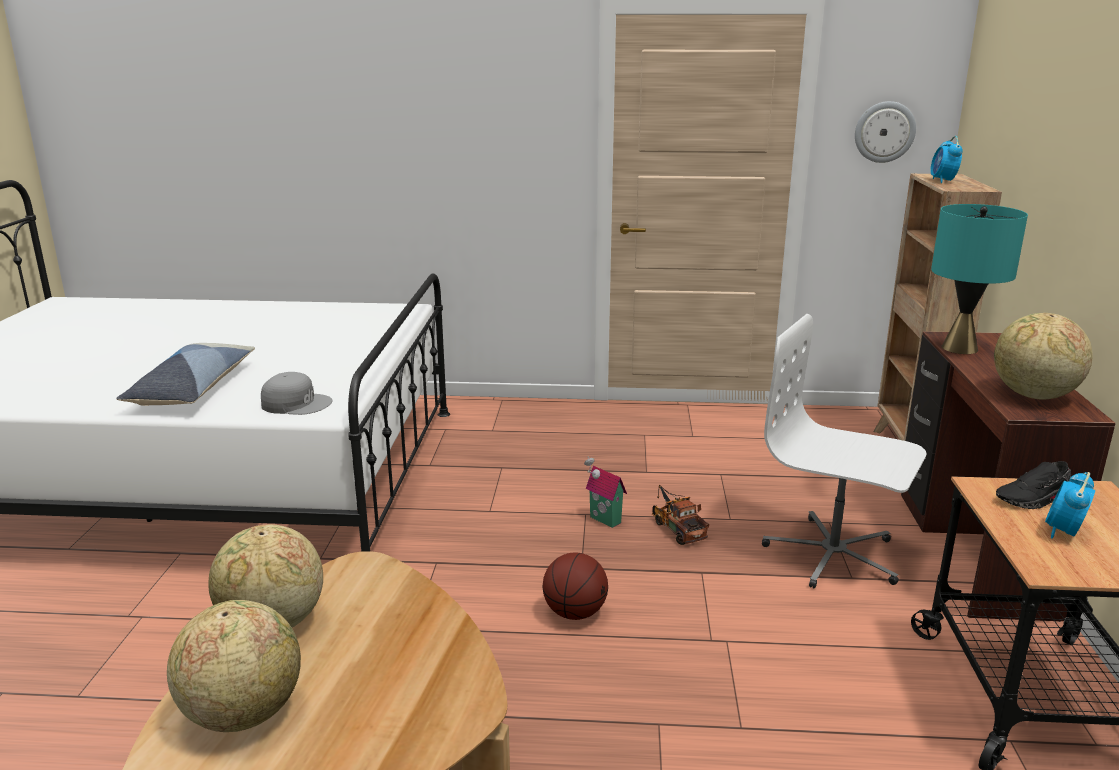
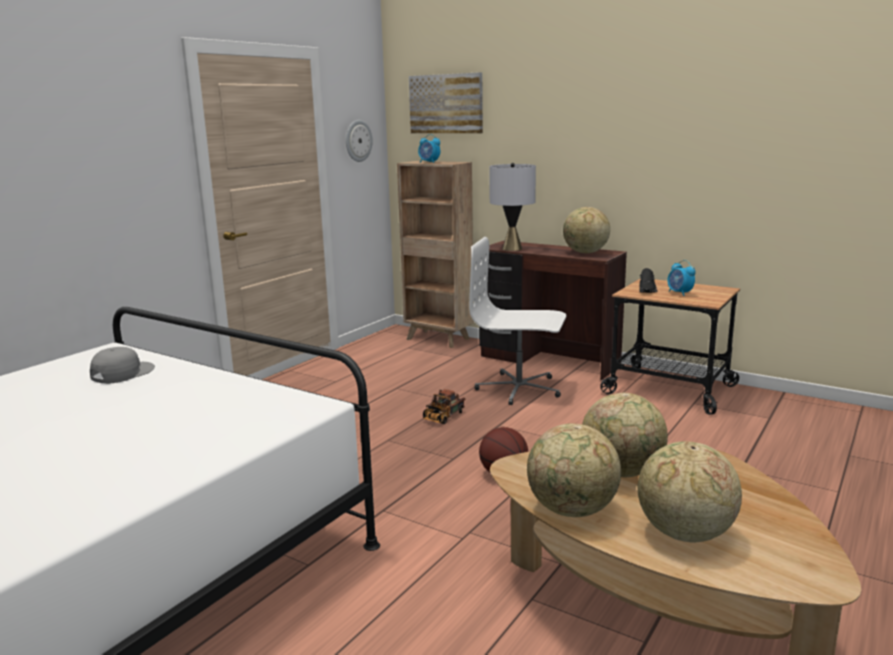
camera: 60 degrees left, 5 degrees down
(192, 388) = (137, 457): pillow -> none
(296, 403) = (269, 415): grey cap -> grey cap (122, 373)
(386, 640) = (622, 472): none -> globe
(603, 520) = (404, 436): toy house -> none
(676, 528) = (442, 418): toy truck -> toy truck turned 60 degrees counterclockwise
(833, 555) = (519, 389): white office chair -> white office chair turned 45 degrees clockwise
(959, 348) = (512, 249): turquoise table lamp -> grey table lamp
(1008, 89) = (446, 104): none -> picture

